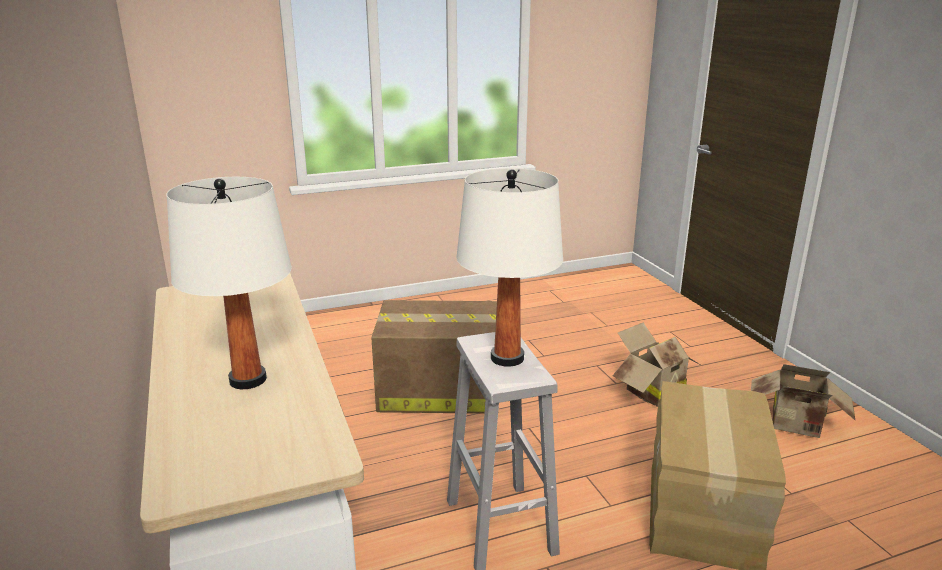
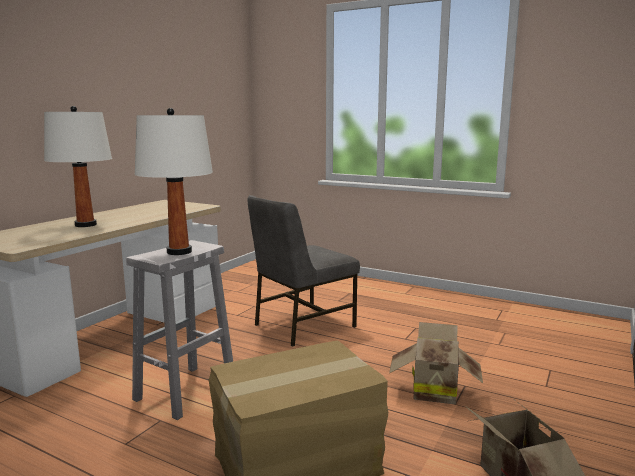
camera: 50 degrees right, 10 degrees down
(437, 390) = (302, 325): cardboard box -> grey chair

